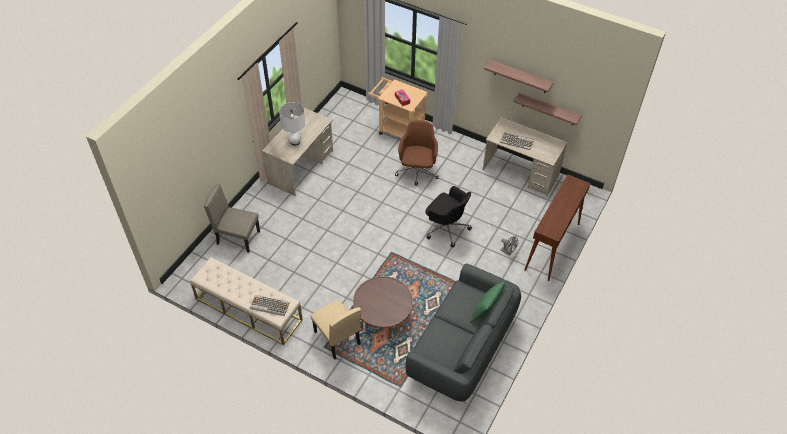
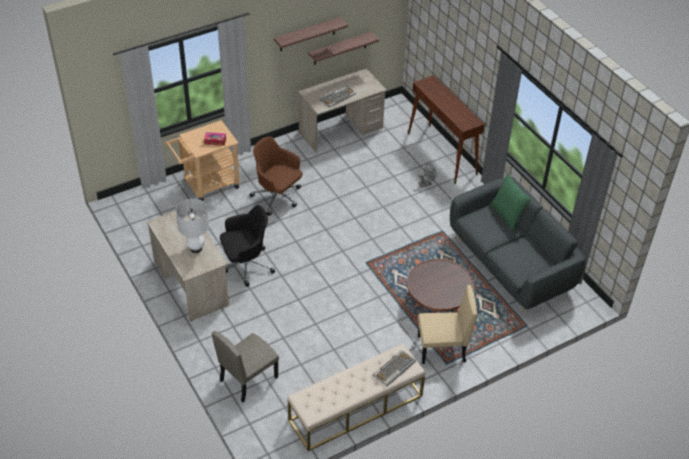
camera: 60 degrees left, 5 degrees down
(446, 228) = (366, 210): black office chair -> black office chair (246, 265)

